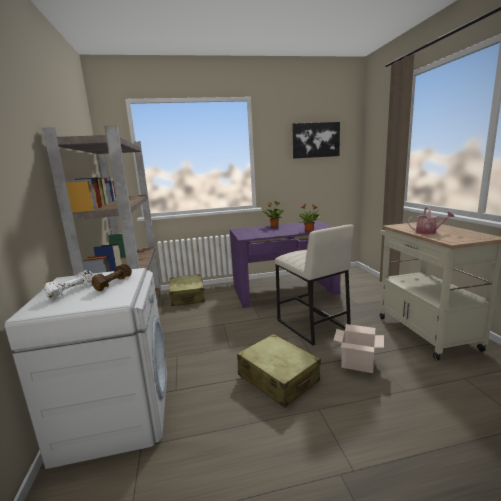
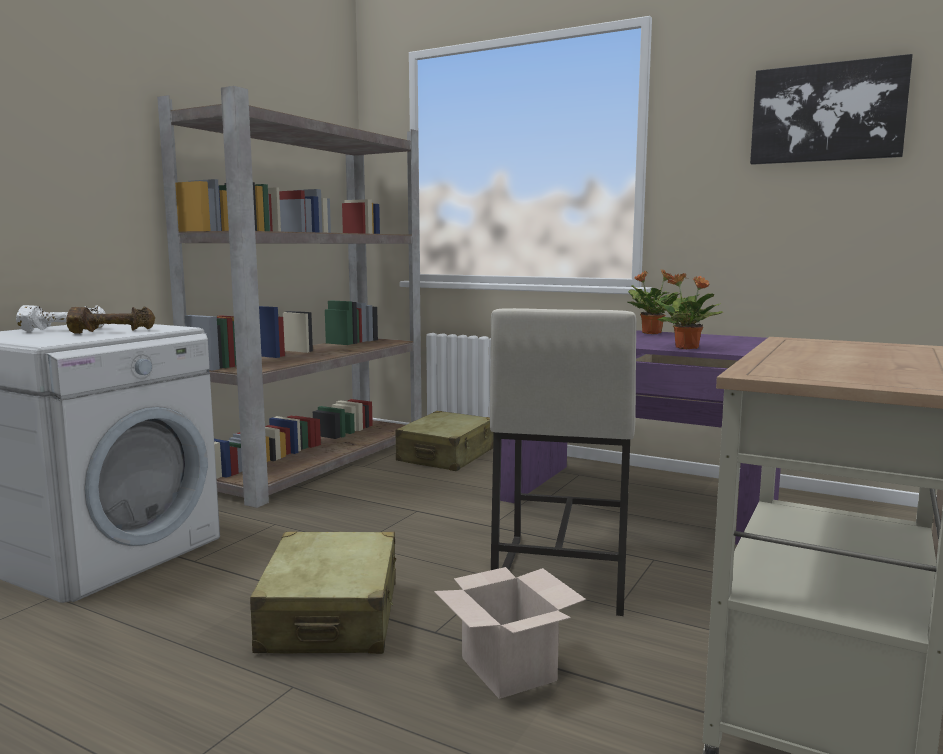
camera: 40 degrees right, 5 degrees down
(428, 232) = (806, 357): watering can -> none

